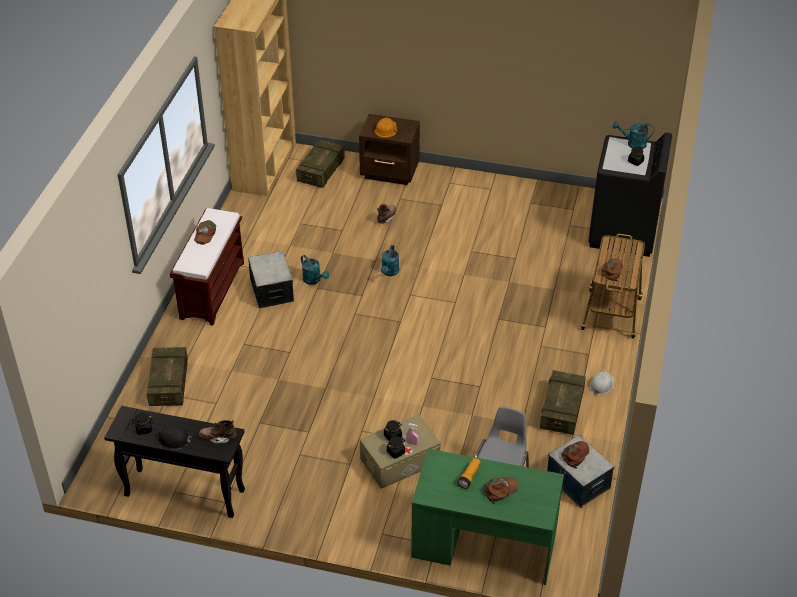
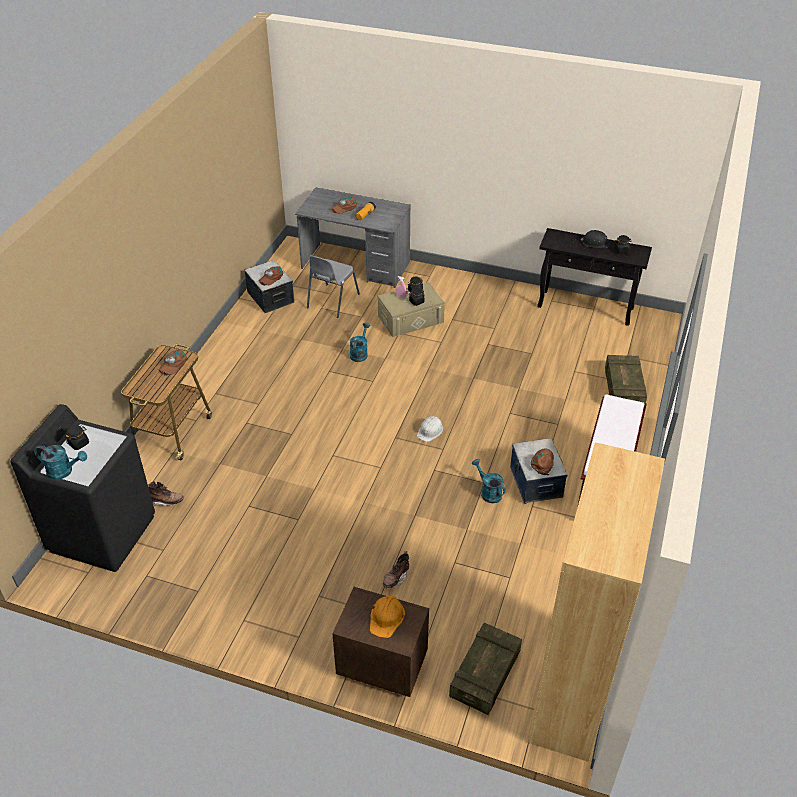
camera: 175 degrees left, 0 degrees up
(205, 234) = (619, 442): brown cap -> brown cap (542, 462)
(218, 437) = (559, 242): brown boot -> brown boot (167, 501)
(389, 272) = (400, 496): turquoise watering can -> turquoise watering can (360, 353)
(483, 545) = (355, 266): green desk -> grey desk
(561, 410) = (262, 347): crate -> none
(601, 384) = (216, 366): white hard hat -> white hard hat (430, 431)

